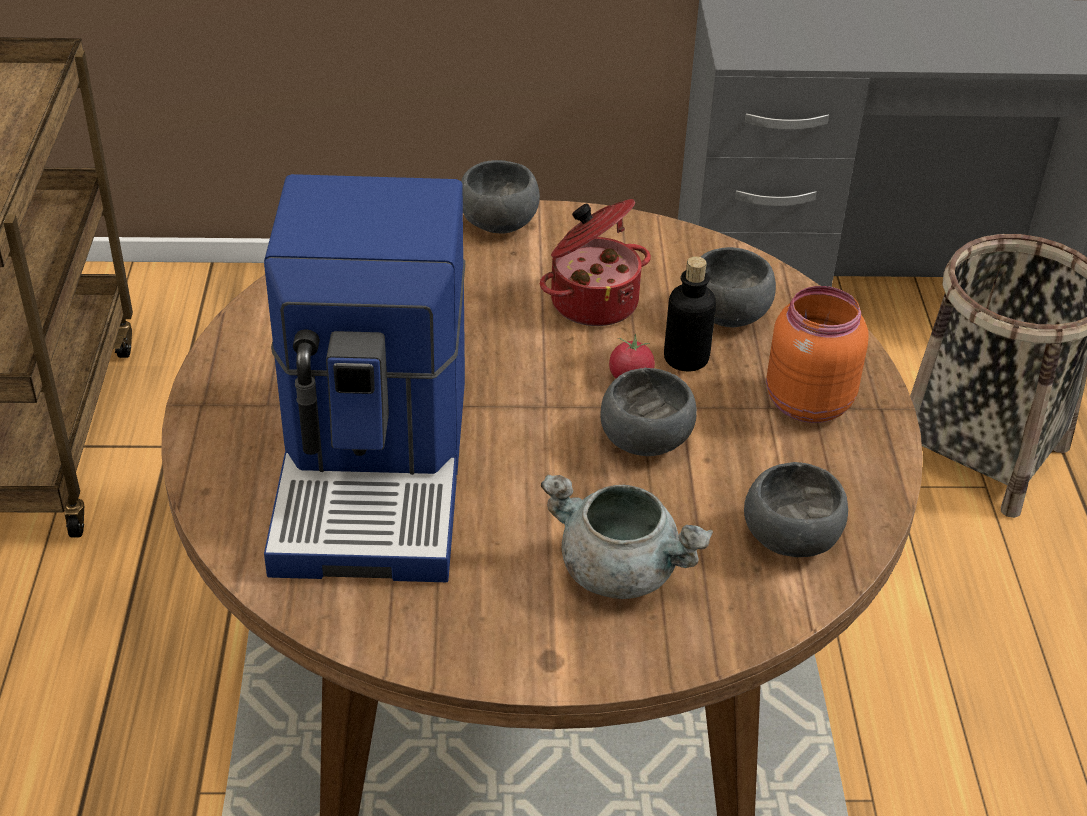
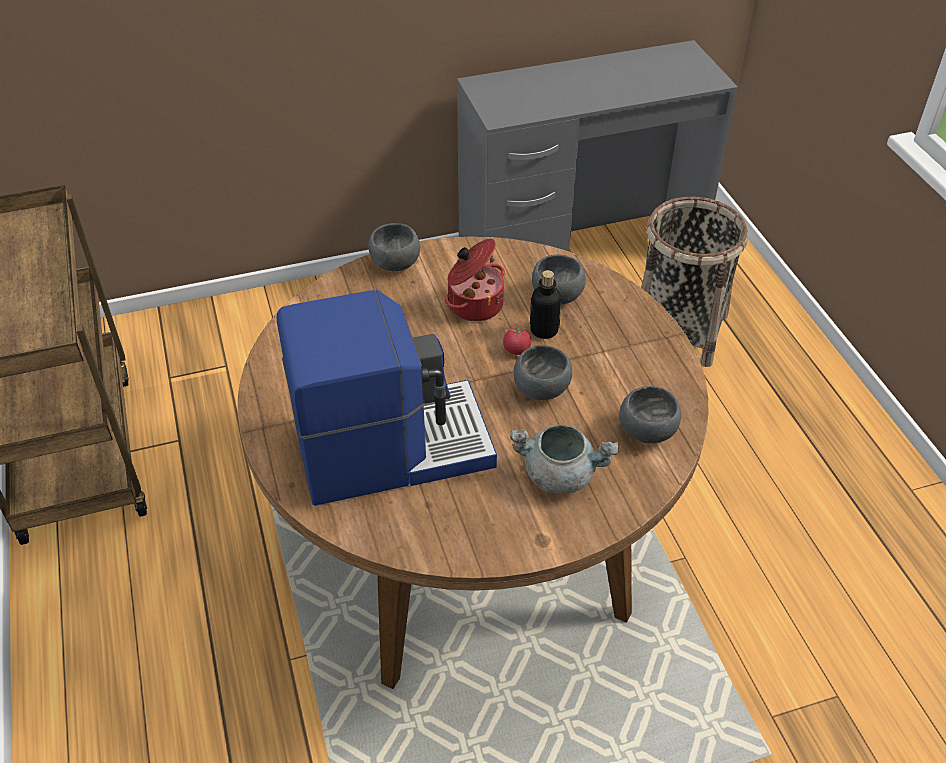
camera: 15 degrees left, 5 degrees up
(377, 470) = (391, 446): coffee machine -> coffee machine turned 90 degrees counterclockwise
(805, 402) = (623, 343): orange jar -> none

